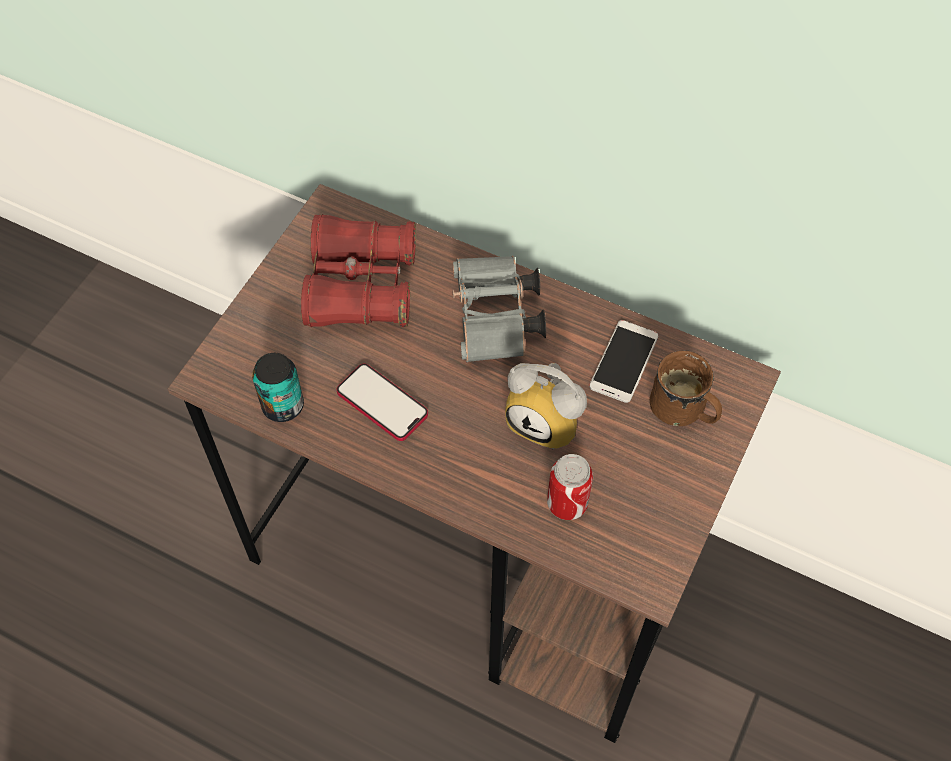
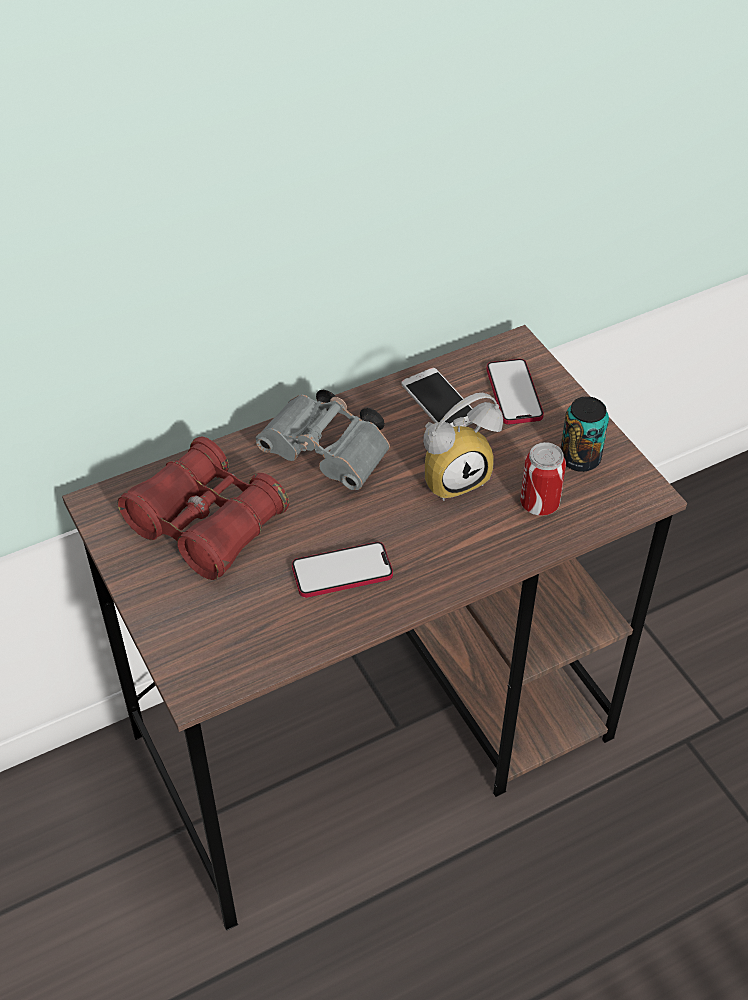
camera: 55 degrees left, 10 degrees down
(283, 405) = (280, 643): can -> can (580, 458)
(683, 411) = (514, 393): brown mug -> phone

